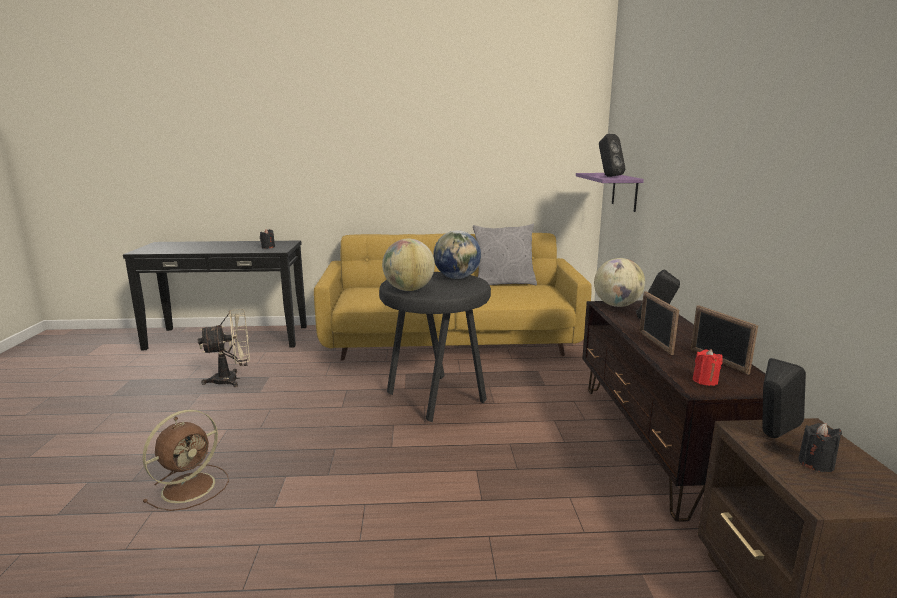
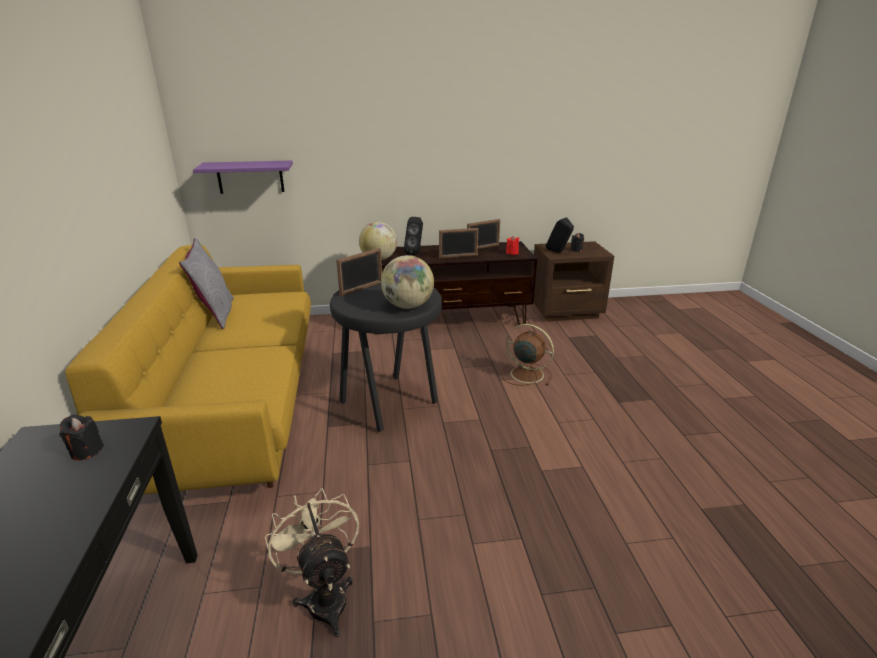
camera: 95 degrees left, 10 degrees up
(190, 486) = (582, 530): brown fan -> brown fan (525, 374)
(457, 278) = (361, 289): globe -> picture frame
(608, 176) = (260, 164): black speaker -> none

